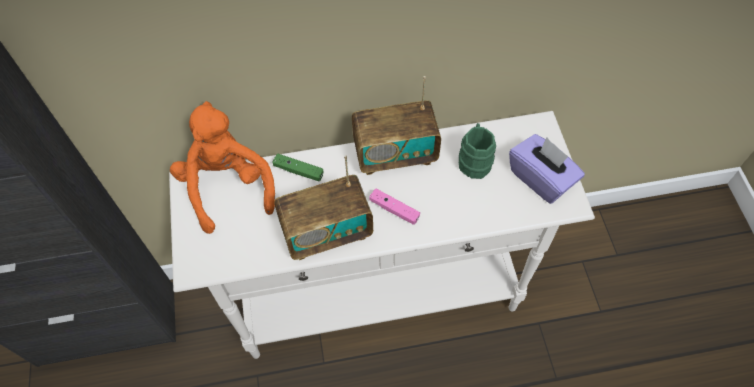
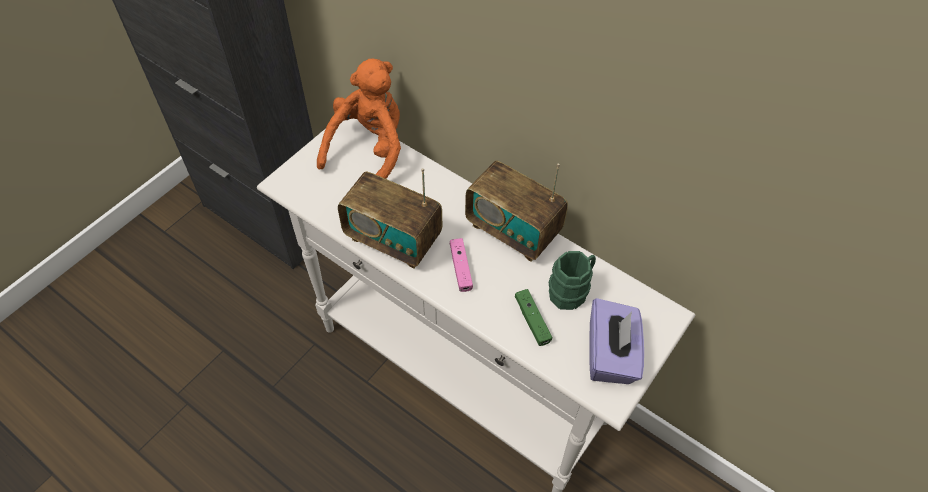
camera: 45 degrees right, 5 degrees down
(298, 171) = (428, 181): green game controller -> green game controller (532, 320)

